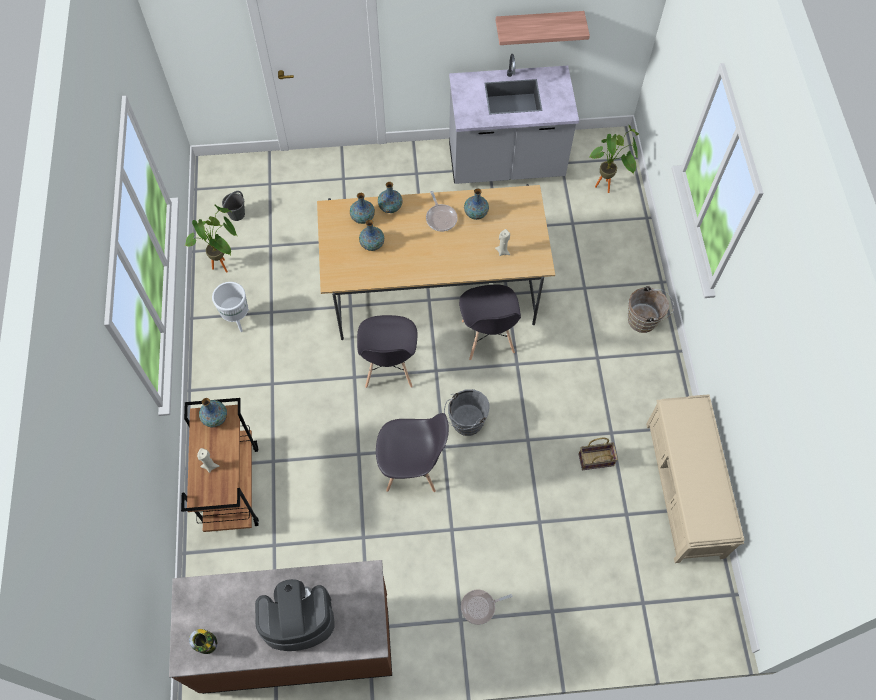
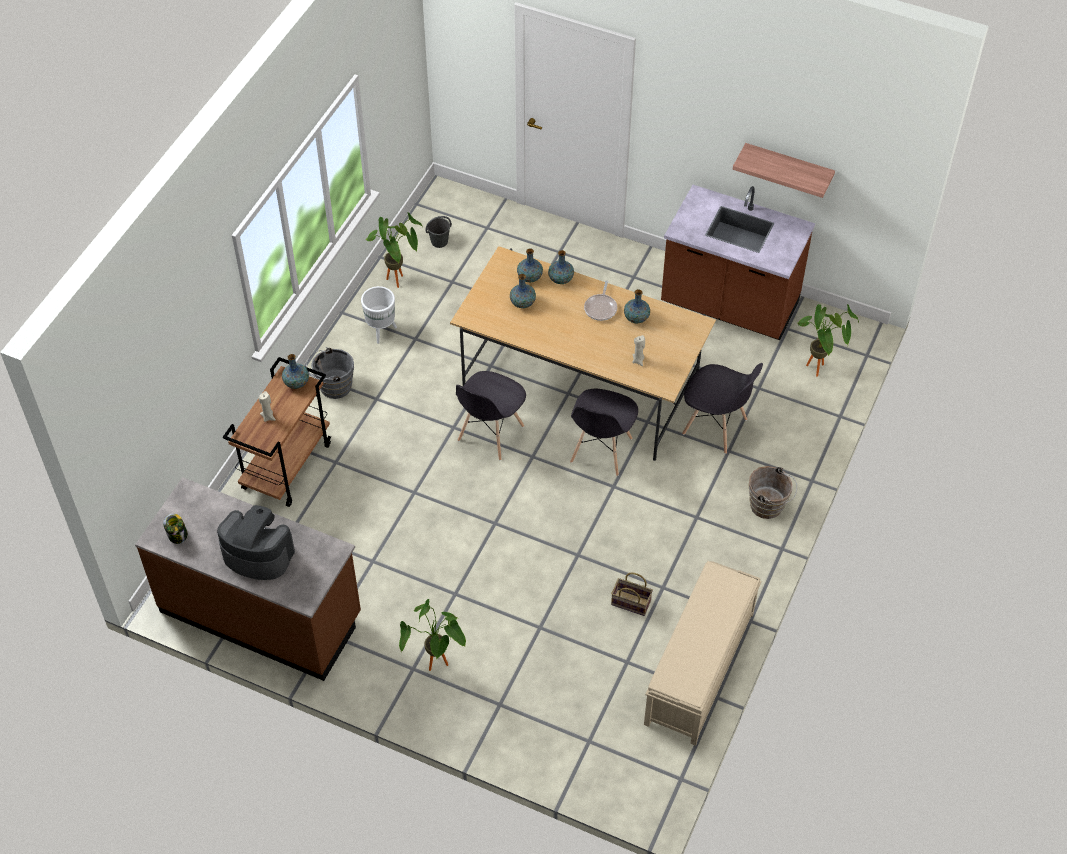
camera: 30 degrees right, 10 degrees down
(412, 468) = (454, 527): grey chair -> grey chair (715, 427)
(465, 423) = (529, 513): grey bucket -> grey bucket (333, 386)
(480, 607) = (437, 668): frying pan -> potted plant
(506, 164) = (729, 306): grey counter -> brown counter

